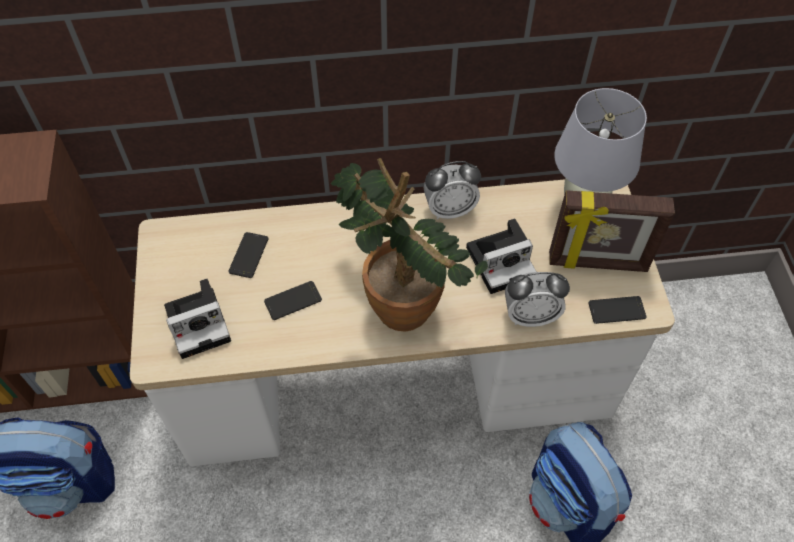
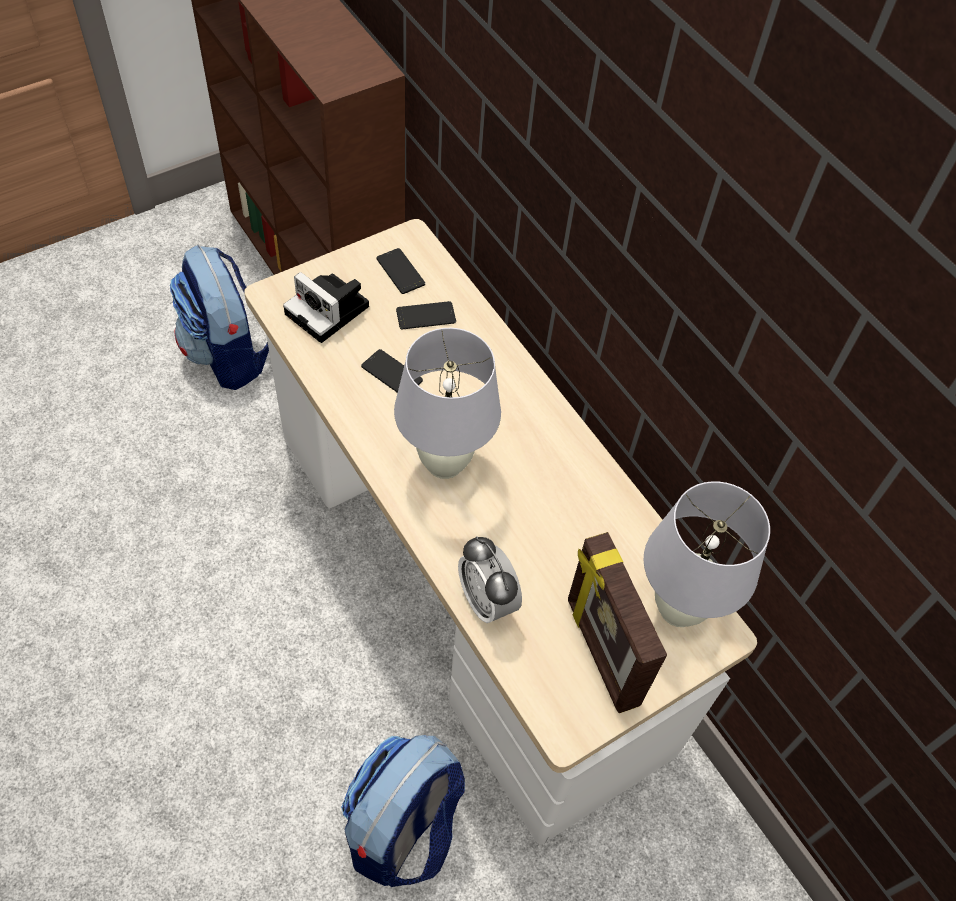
camera: 60 degrees right, 0 degrees up
(398, 296) = (445, 463): potted plant -> white table lamp
(450, 210) = (588, 471): alarm clock -> none
(502, 261) = (546, 547): camera -> none
(616, 310) = (543, 693): phone -> phone (400, 271)

